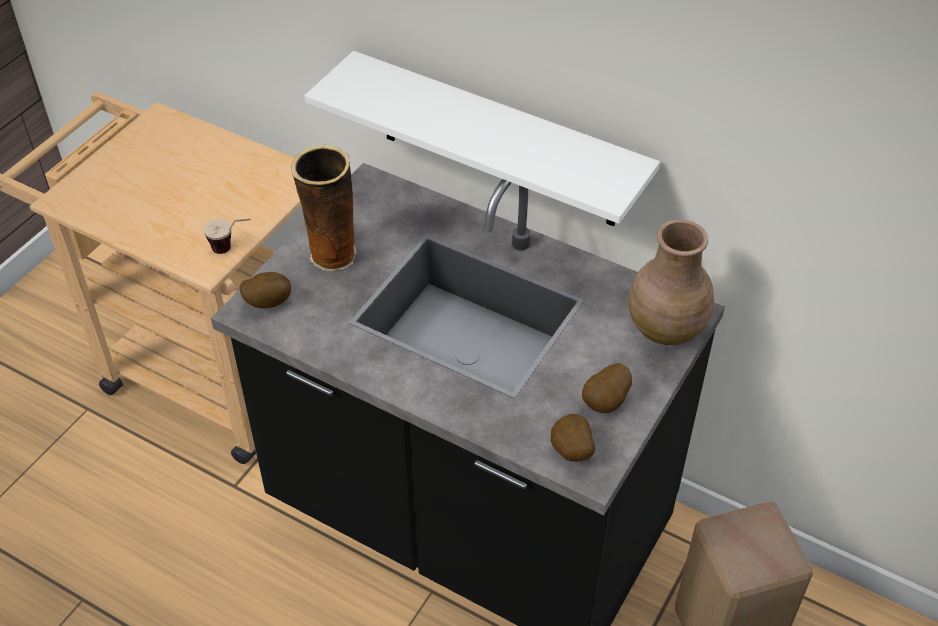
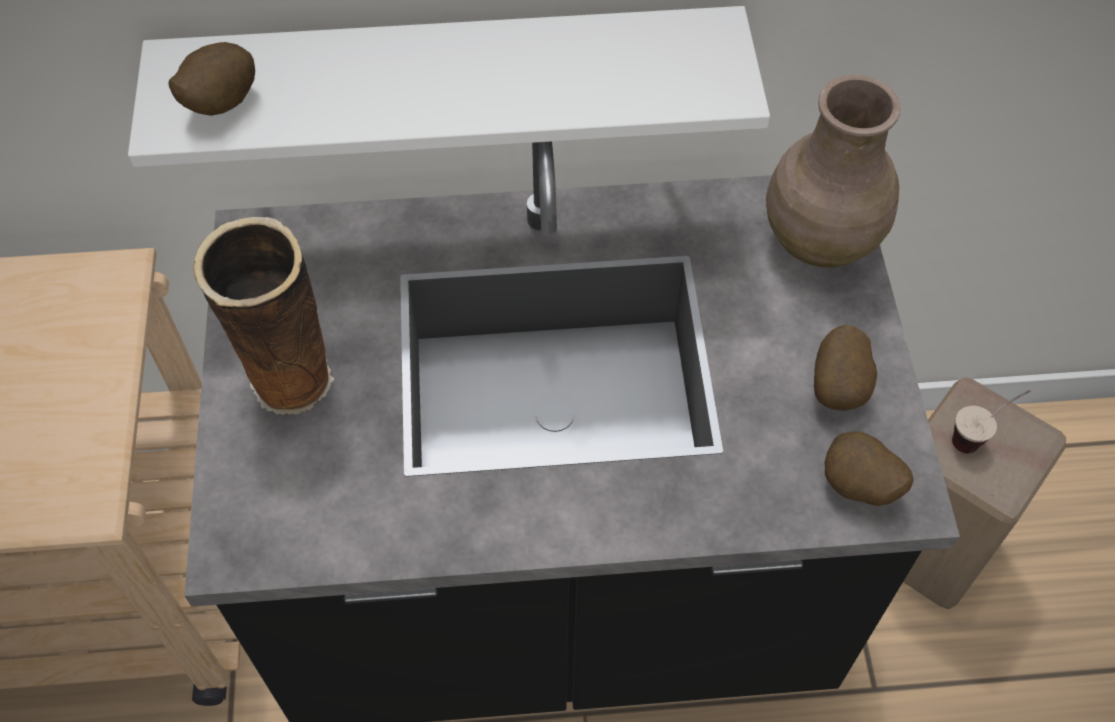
camera: 35 degrees left, 10 degrees up
(232, 249) = (104, 453): cup -> cup (979, 436)
(267, 302) = (254, 516): potato -> potato (218, 104)

